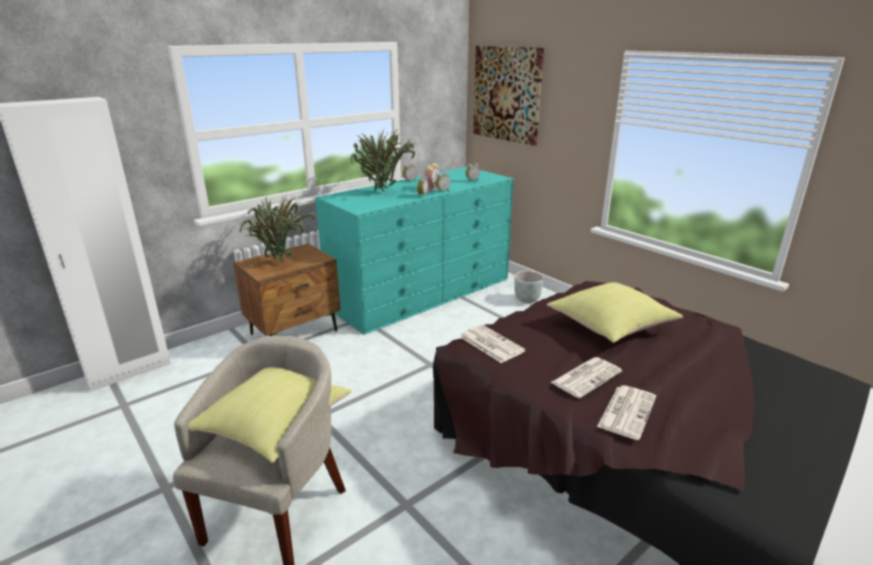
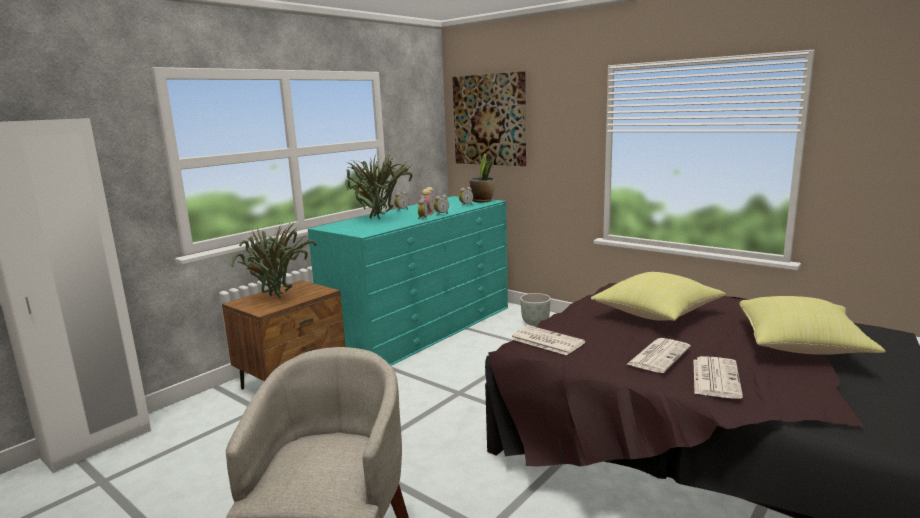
camera: 10 degrees left, 10 degrees down
(275, 428) = (337, 451): yellow pillow -> yellow pillow (801, 347)
(491, 176) = (482, 201): none -> potted plant

